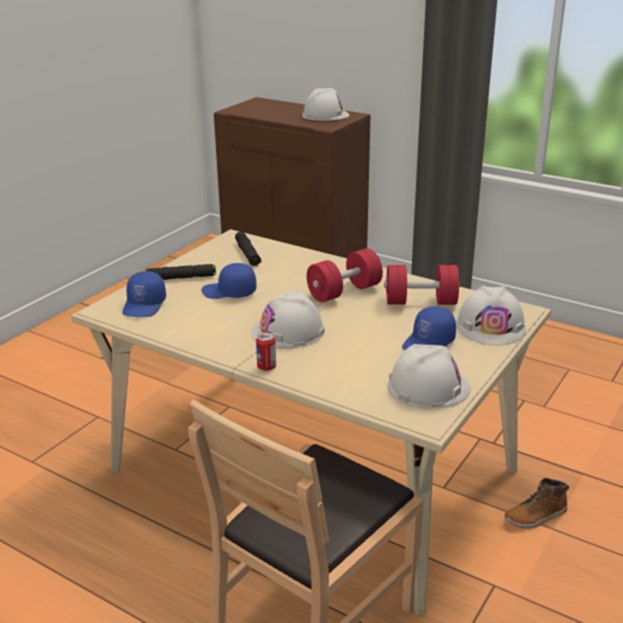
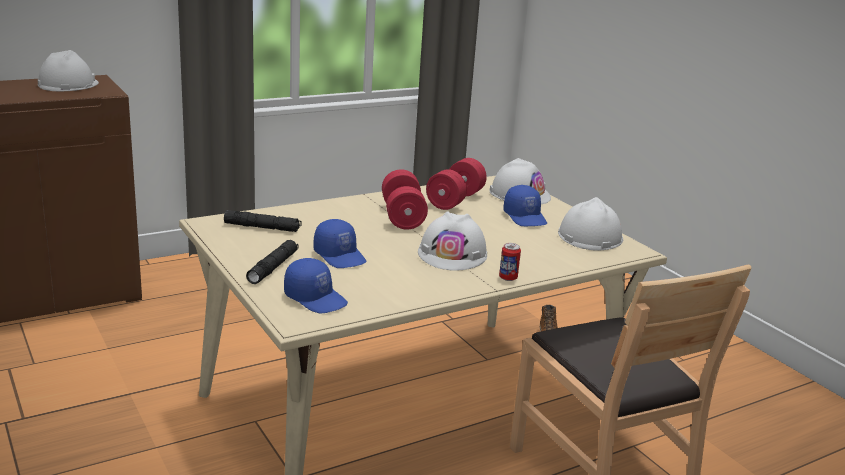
camera: 65 degrees left, 5 degrees down
(229, 292) = (340, 256): blue cap -> blue cap turned 75 degrees counterclockwise

